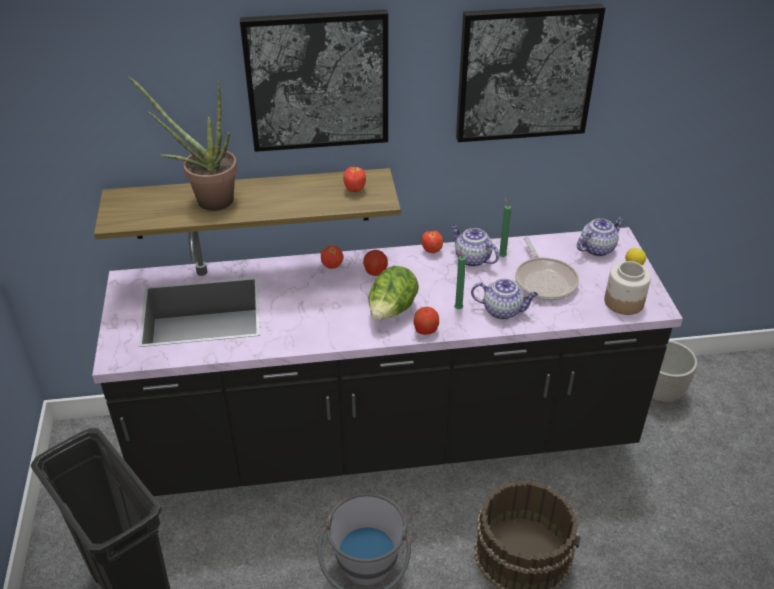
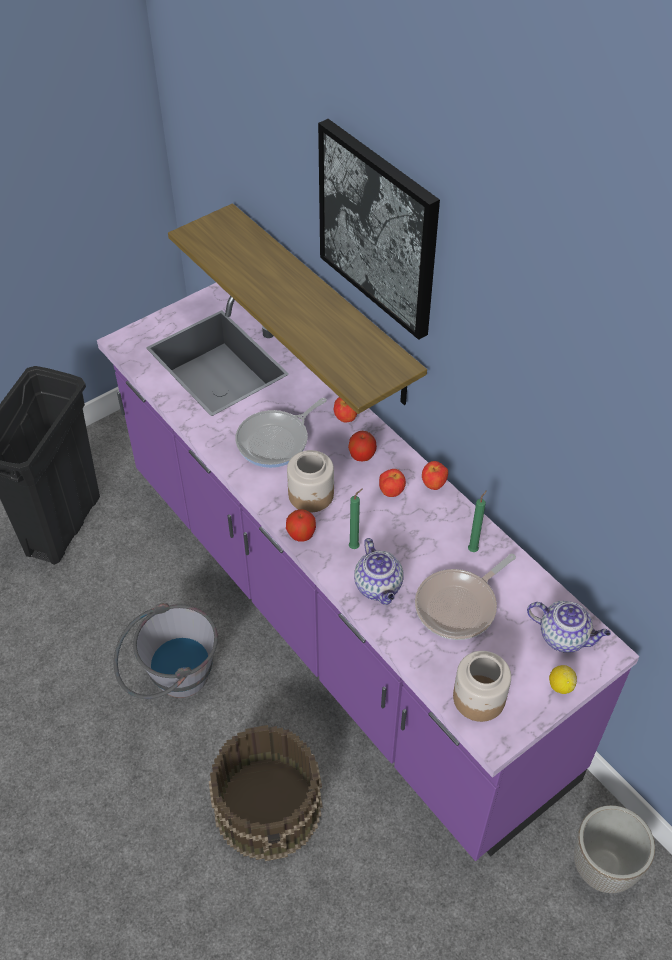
camera: 60 degrees right, 10 degrees up
(207, 200) = (265, 271): potted plant -> none
(321, 309) = (276, 441): none -> frying pan
(354, 190) = (363, 360): apple -> apple (391, 492)
(387, 440) = (336, 619): black counter -> purple counter
(392, 311) = (311, 495): lettuce -> jar
(471, 259) = (447, 524): teapot -> none
(525, 73) = (560, 377): picture -> none

